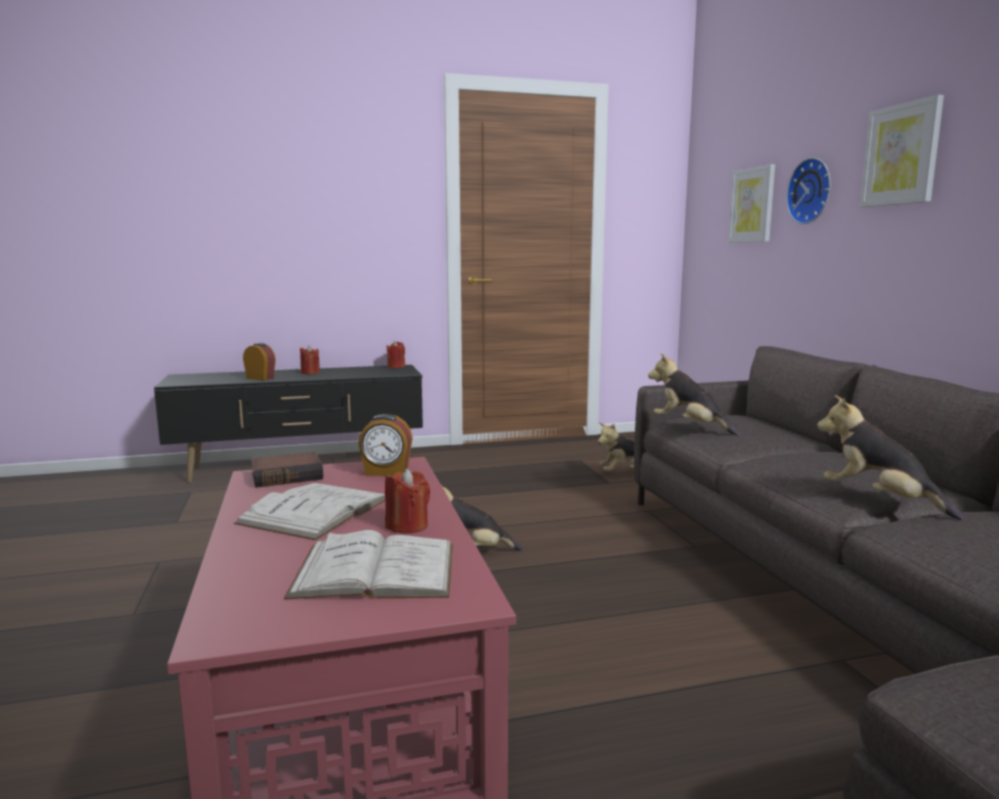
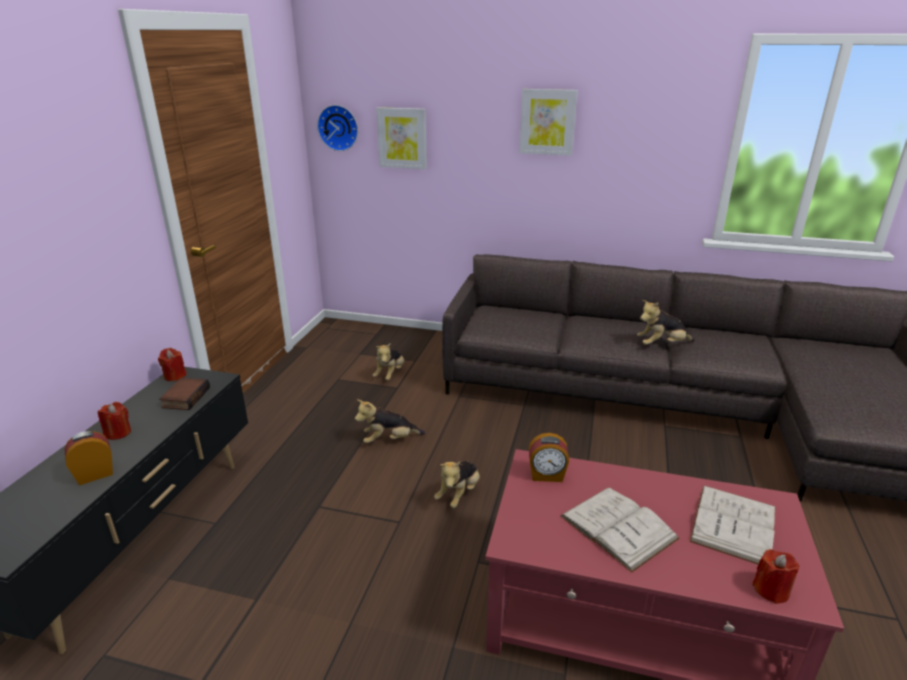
camera: 60 degrees left, 15 degrees up
(288, 476) = (524, 526): book -> book (185, 397)
(386, 472) = (546, 475): alarm clock -> alarm clock turned 60 degrees clockwise
(407, 526) = (665, 494): red candle -> red candle (771, 590)
(689, 427) = (501, 332): plush toy -> plush toy (389, 440)
(812, 191) = (468, 135): wall clock -> wall clock (339, 127)

